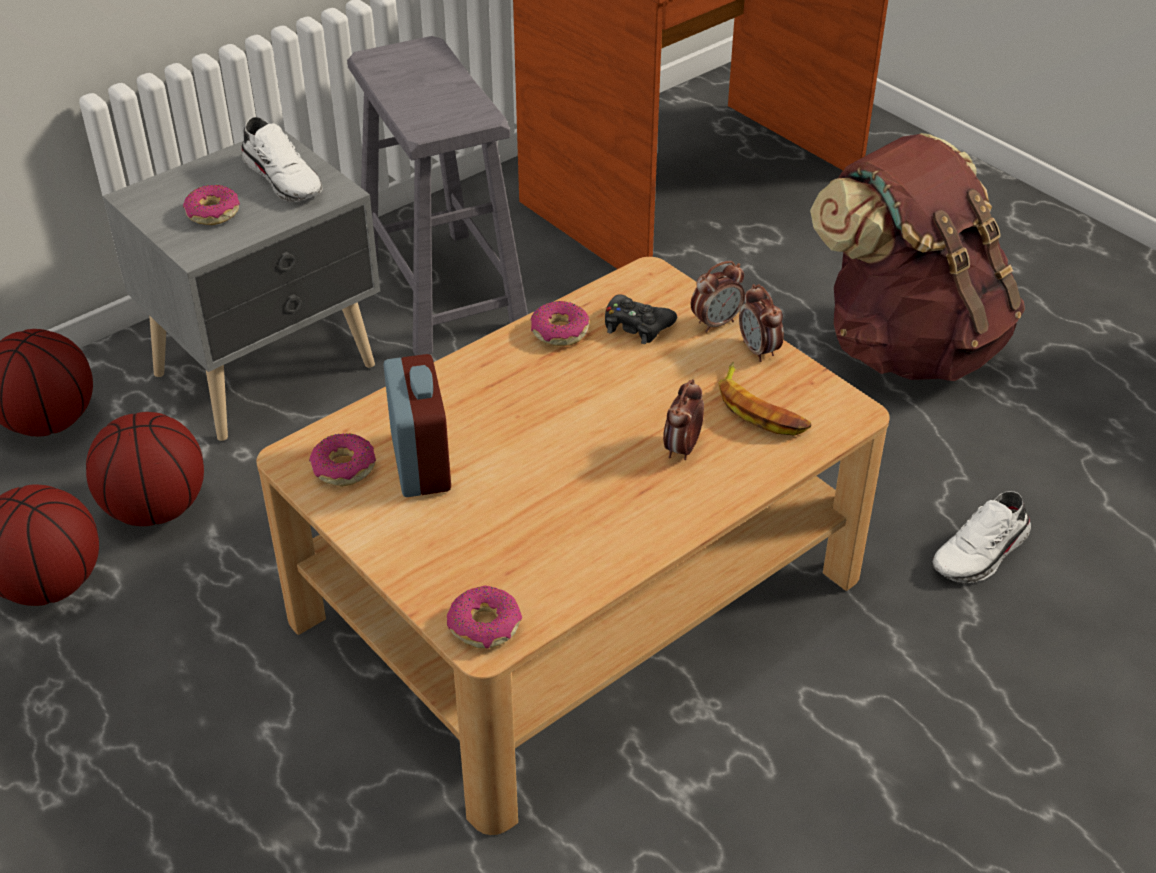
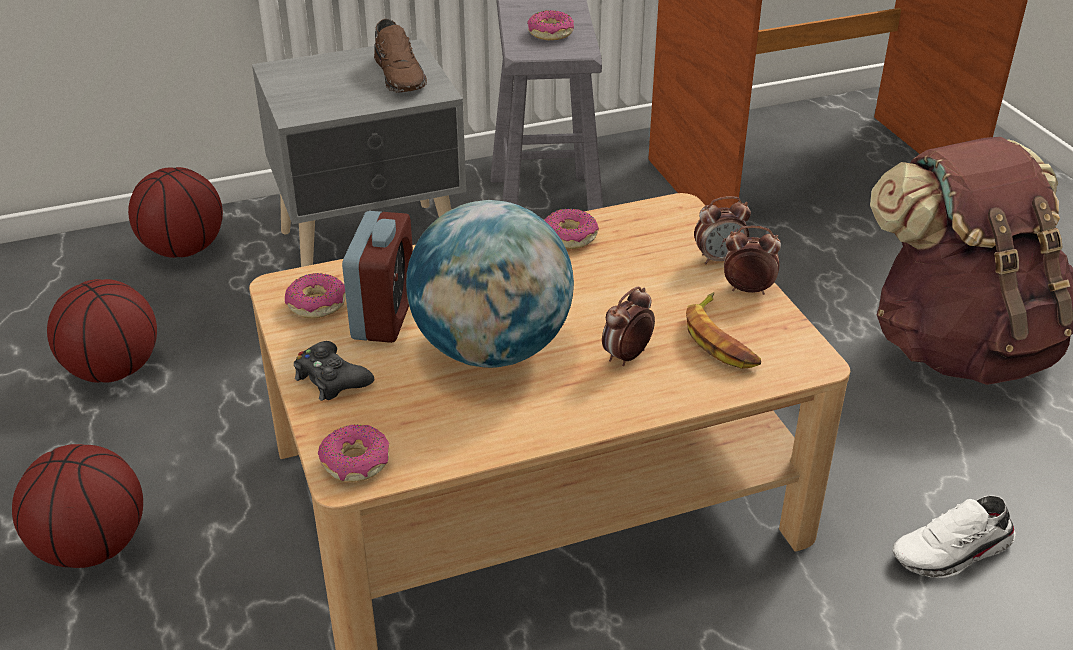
camera: 20 degrees right, 5 degrees down
(155, 508) = (225, 331): basketball -> basketball (91, 546)
(212, 213) = (327, 90): donut -> donut (550, 33)
(285, 178) = (401, 75): white shoe -> brown shoe
(549, 474) = (491, 349): none -> globe
(636, 326) = (642, 246): black game controller -> black game controller (331, 379)
(759, 350) = (747, 289): alarm clock -> alarm clock turned 105 degrees clockwise

